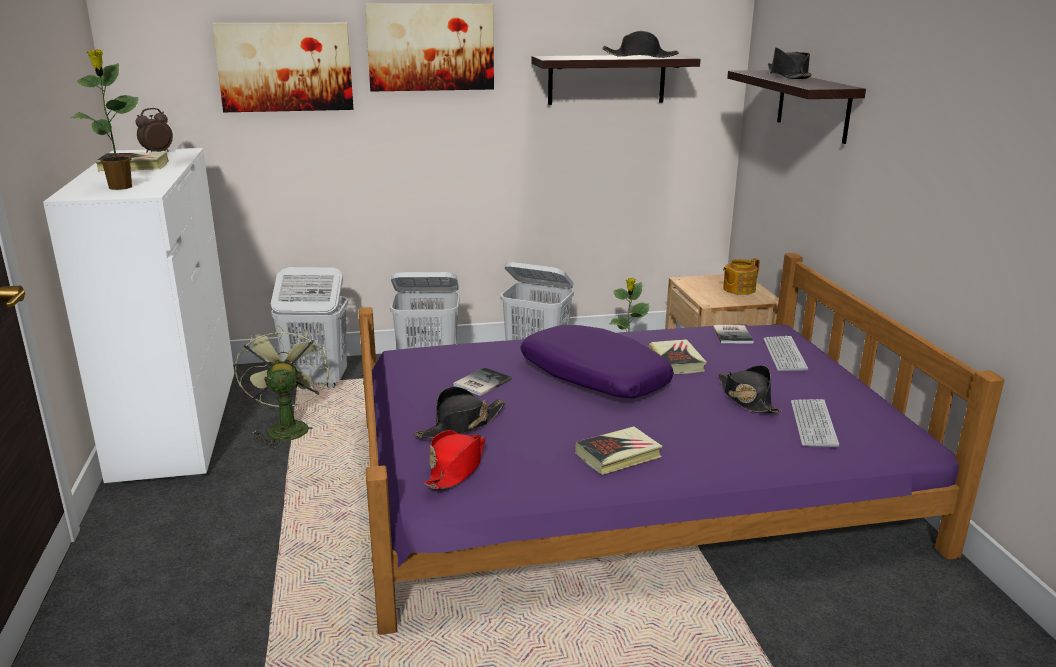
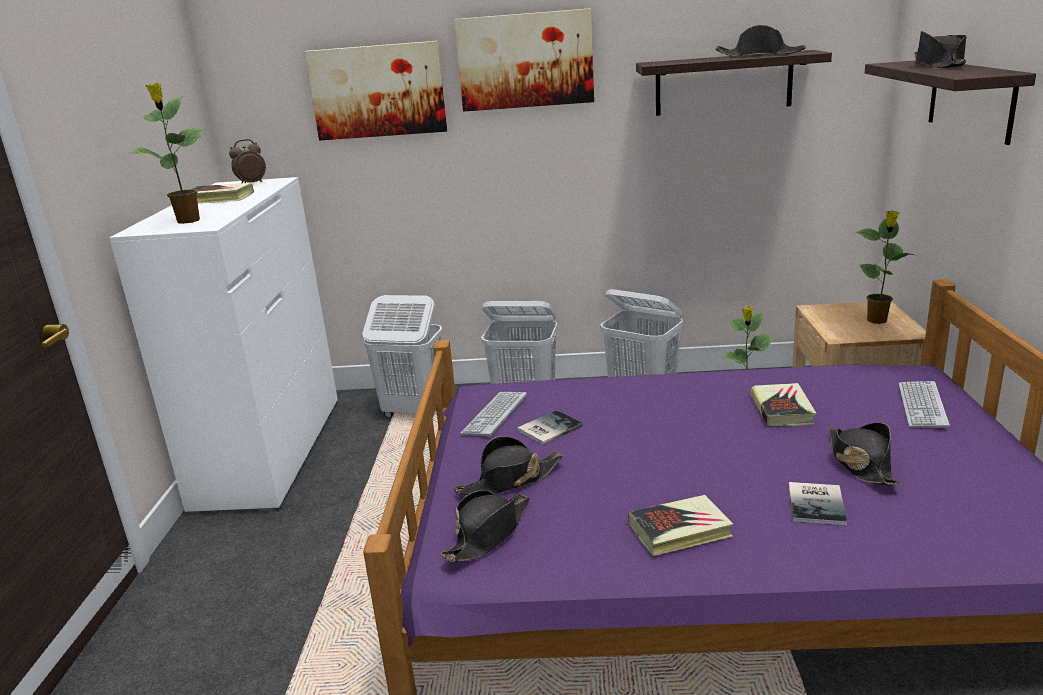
camera: 15 degrees right, 0 degrees up
(286, 427) = (370, 460): green fan -> none
(456, 467) = (488, 533): red hat -> black hat
(593, 377) = (677, 426): purple pillow -> none
(733, 334) = (861, 377): book -> book (818, 503)
(738, 289) = (878, 321): teapot -> potted plant
(813, 424) = (943, 503): keyboard -> keyboard (494, 415)

